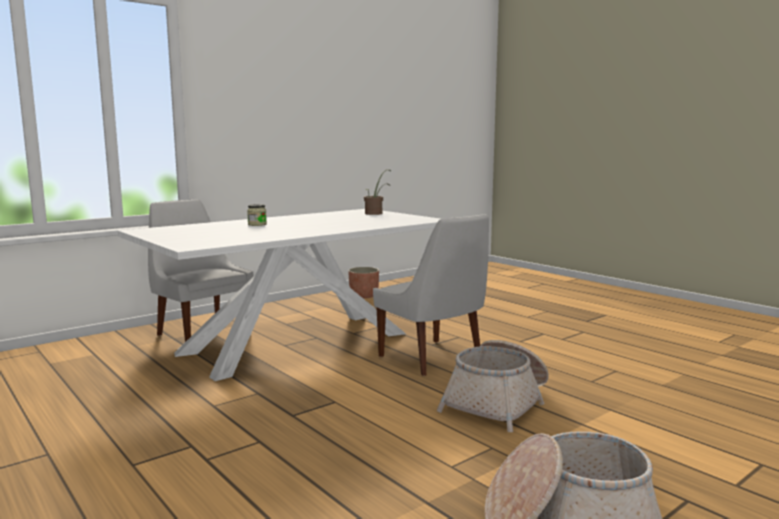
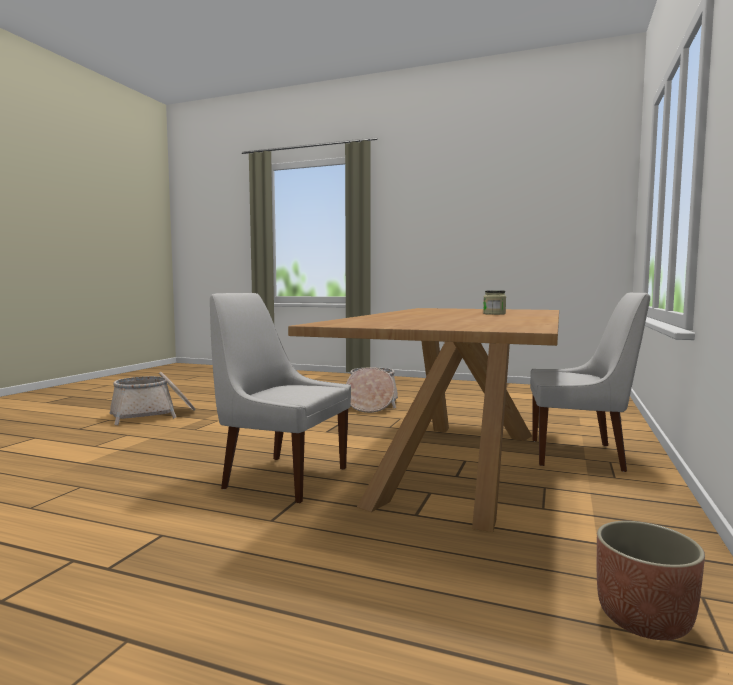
camera: 150 degrees right, 5 degrees down
(298, 343) = (459, 465): white dining table -> brown dining table
(376, 213) = (462, 326): potted plant -> none
(498, 403) = (193, 450): basket -> basket (371, 405)

